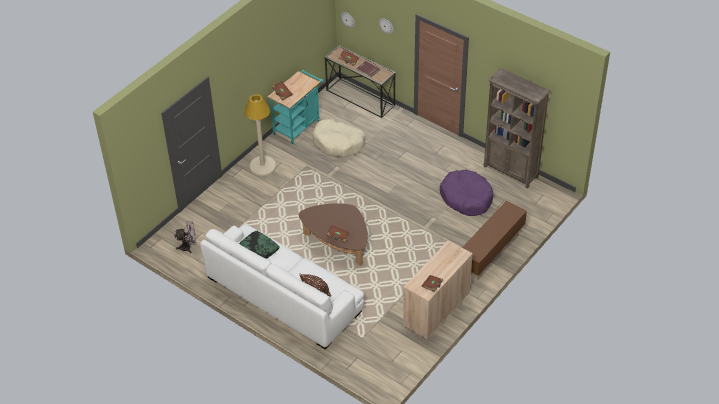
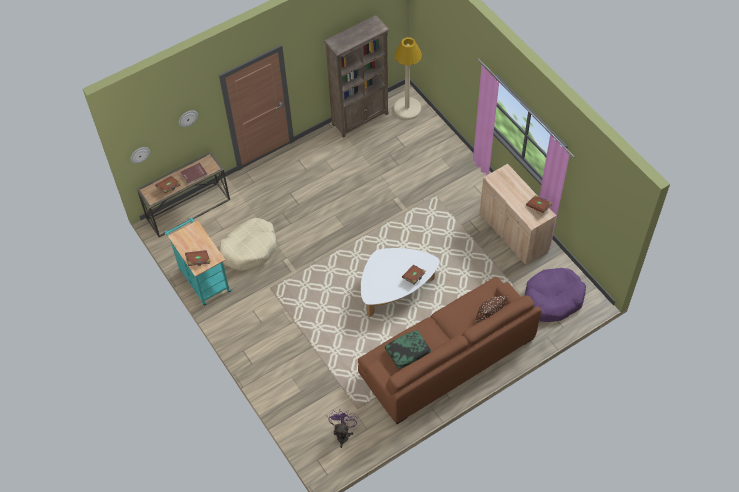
camera: 70 degrees left, 10 degrees up
(262, 166) = (250, 329): beige floor lamp -> beige floor lamp (407, 109)
(284, 294) = (447, 356): white sofa -> brown sofa
(337, 243) = (396, 290): brown coffee table -> white coffee table
(466, 198) = (379, 164): purple dog bed -> purple dog bed (552, 299)
(490, 253) = (459, 169): brown tv stand -> none

